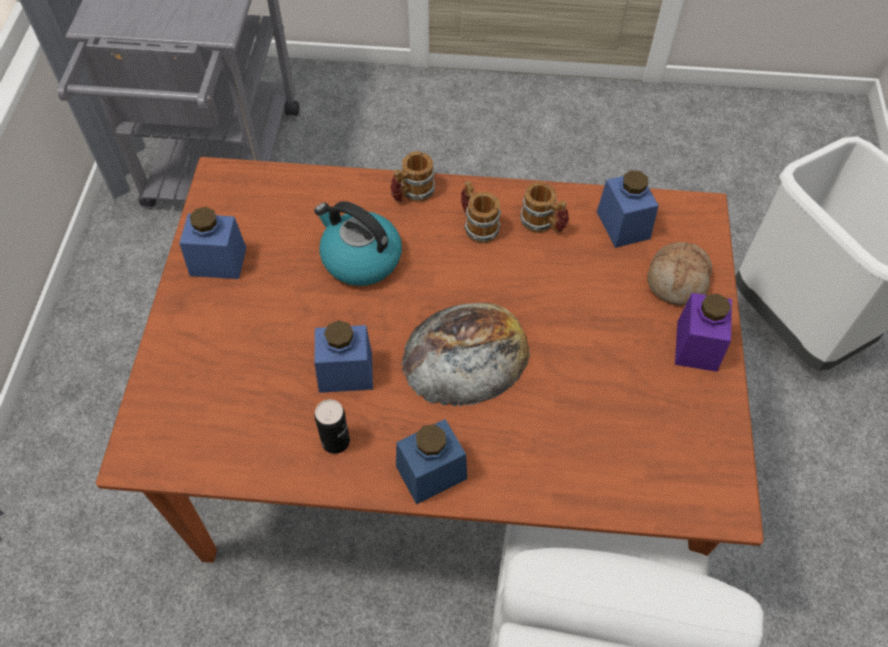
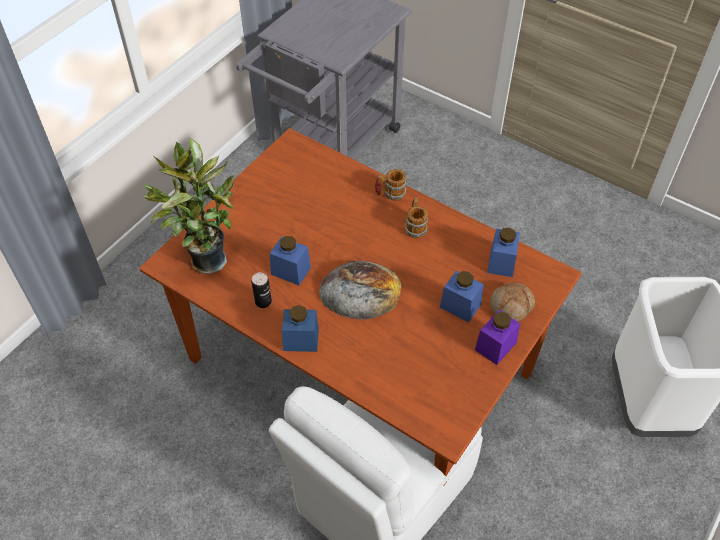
camera: 30 degrees right, 5 degrees down
(200, 418) = (205, 259): none -> potted plant
(218, 261) = (263, 186): blue jar -> blue jar (460, 305)
(360, 258) = (337, 216): kettle -> none
(543, 224) = (454, 242): mug -> none

